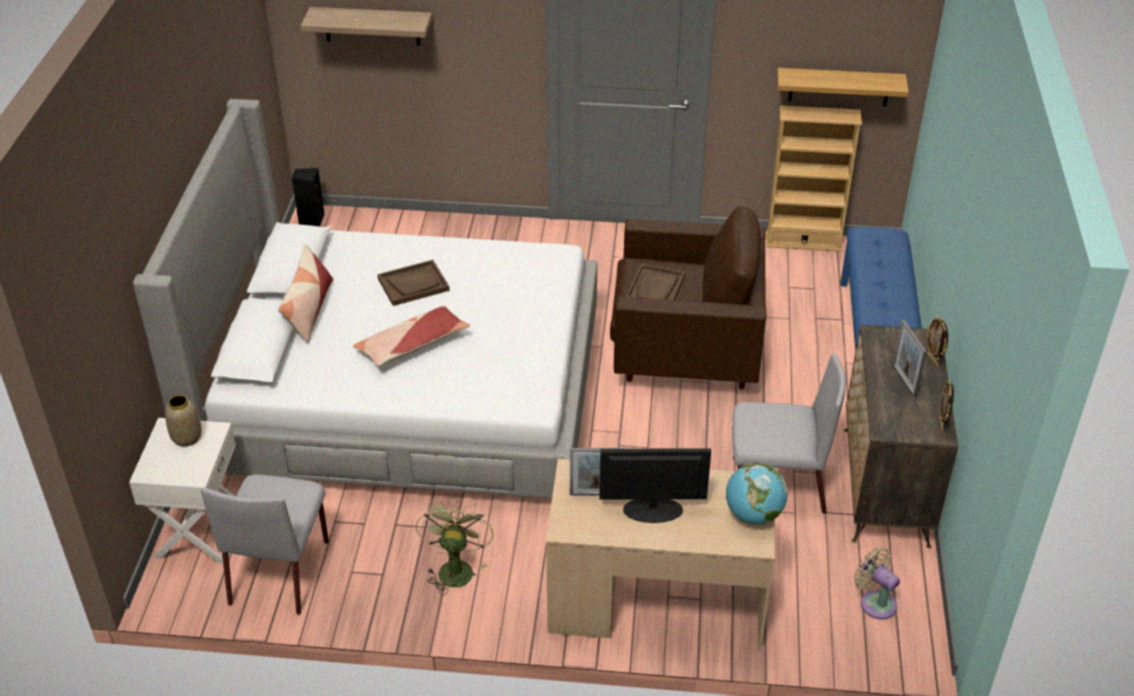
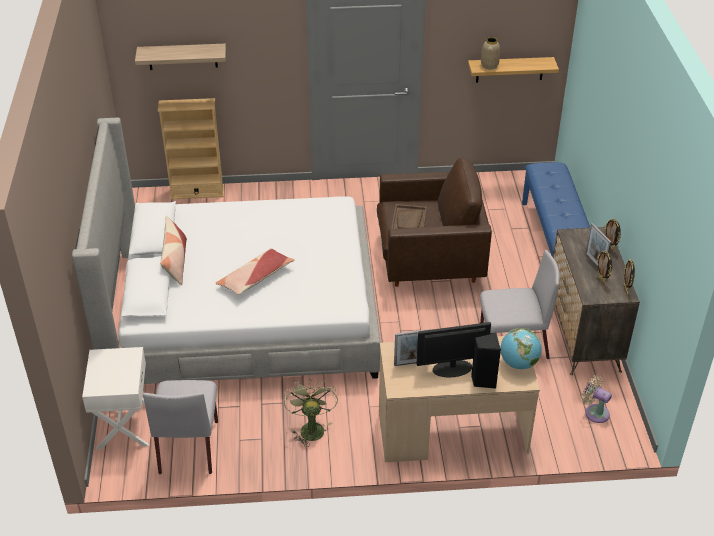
camera: 10 degrees left, 0 degrees up
(187, 438) = (114, 361): vase -> vase (489, 65)
(311, 221) = (143, 199): black speaker -> black speaker (483, 380)
(413, 284) = (244, 236): brown tray -> none
(803, 241) = (490, 177): beige bookcase -> beige bookcase (197, 192)
(908, 407) = (601, 280): none -> picture frame

